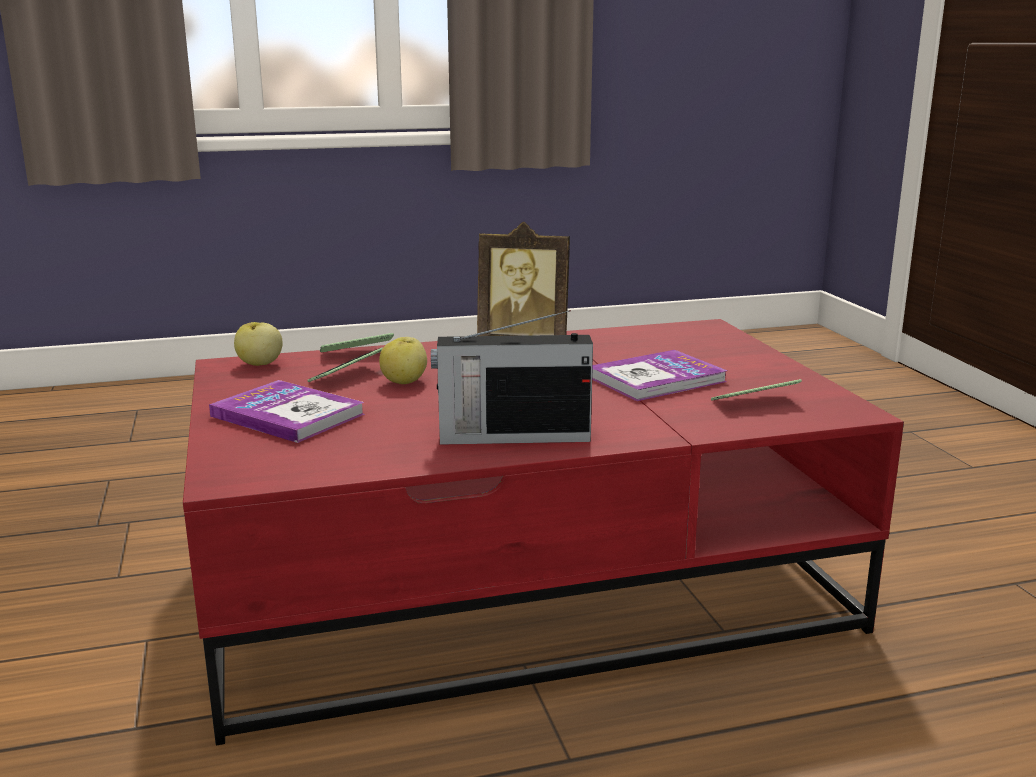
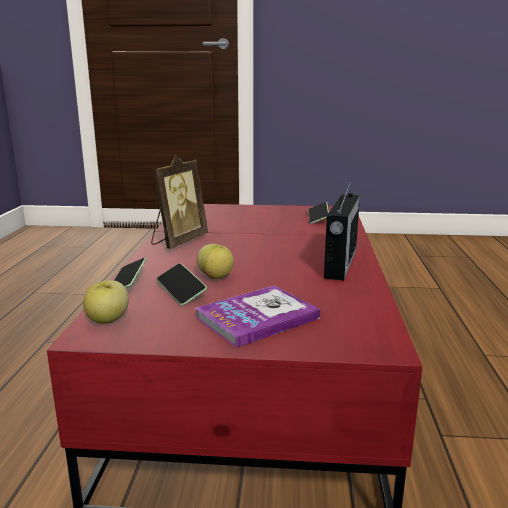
camera: 70 degrees left, 0 degrees up
(656, 379) = (269, 227): book -> none

